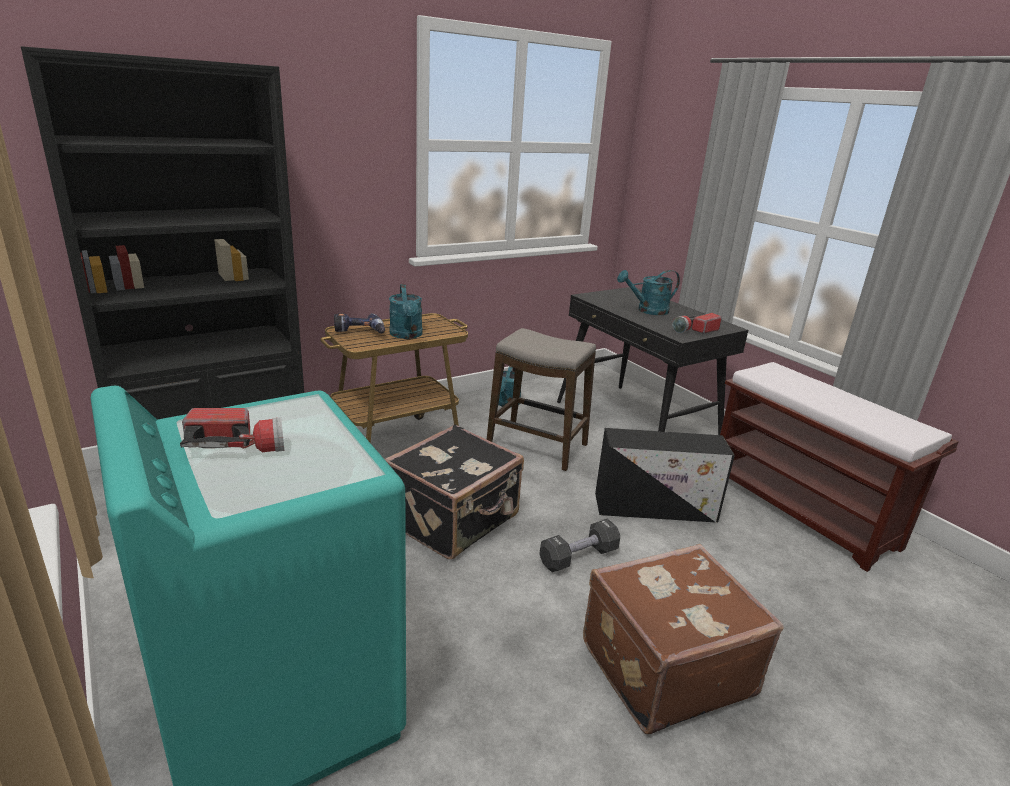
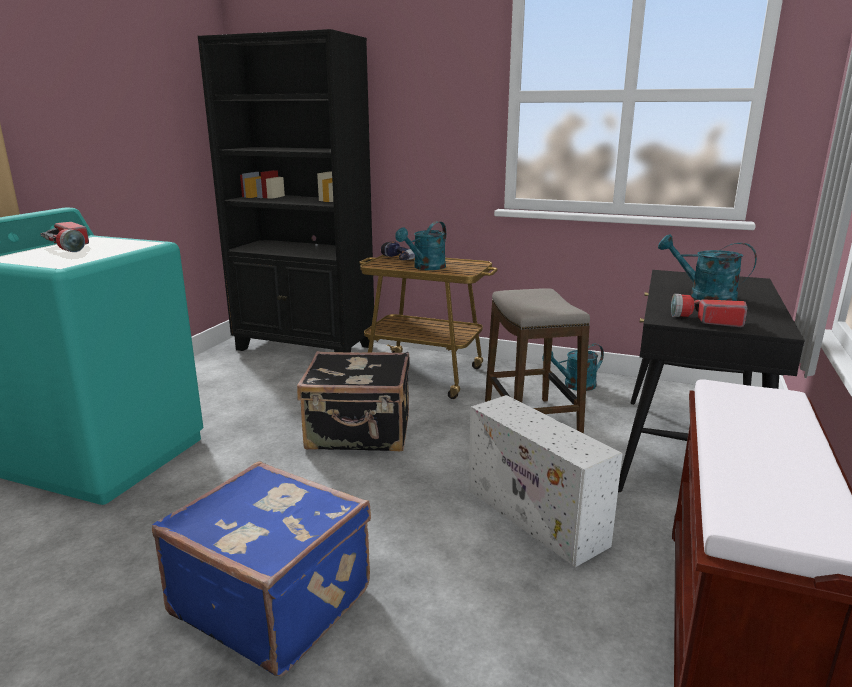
camera: 55 degrees right, 5 degrees down
(578, 557) = (384, 502): black dumbbell -> none
(657, 507) = (536, 517): black storage box -> white storage box
(663, 666) = (274, 600): brown suitcase -> blue suitcase

